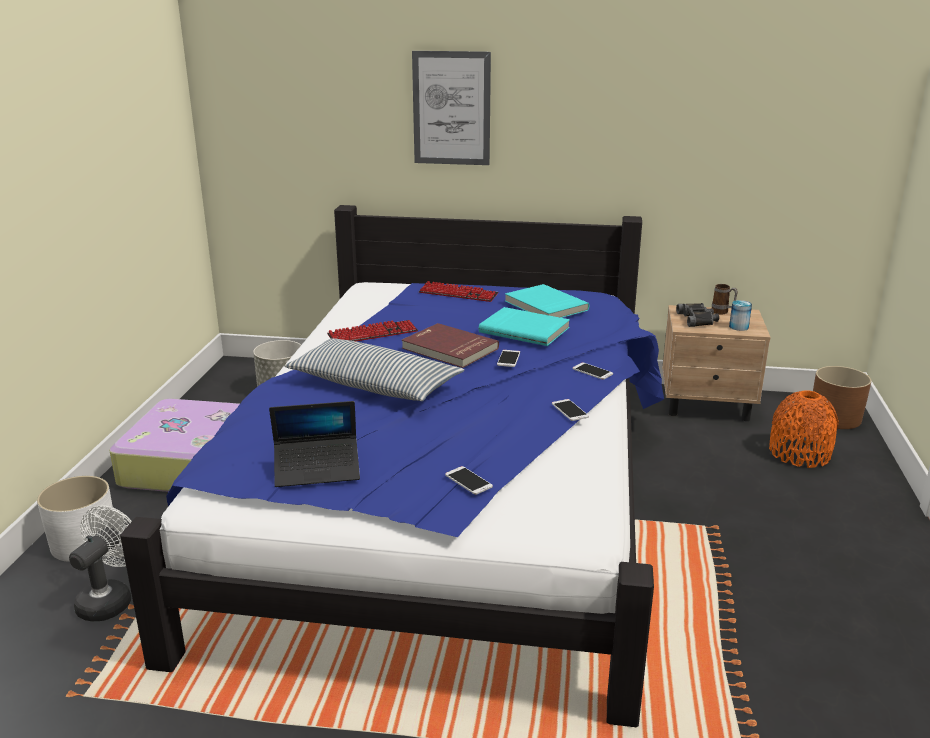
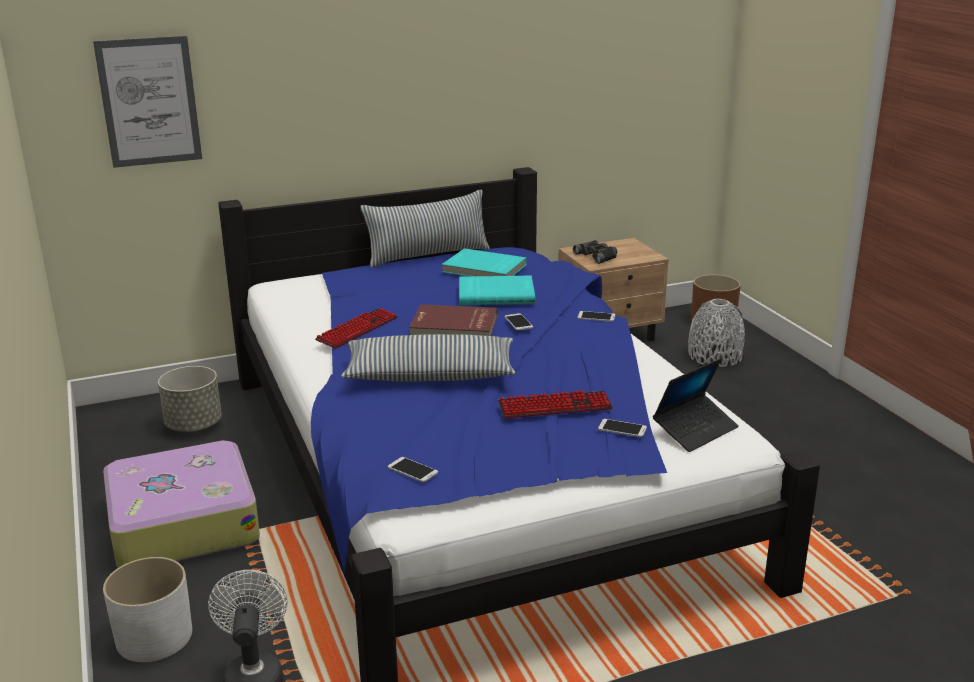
camera: 30 degrees left, 0 degrees up
(317, 470) = (489, 458): laptop -> laptop (695, 430)
(451, 108) = (335, 81): picture -> picture (149, 102)
(458, 294) = (385, 274): keyboard -> keyboard (555, 407)
(516, 285) = (428, 255): none -> pillow
(570, 410) = (622, 352): phone -> phone (412, 470)
(722, 312) = (609, 246): mug -> none
(738, 327) = (636, 255): can -> none
(799, 453) = (714, 356): orange vase -> grey vase

